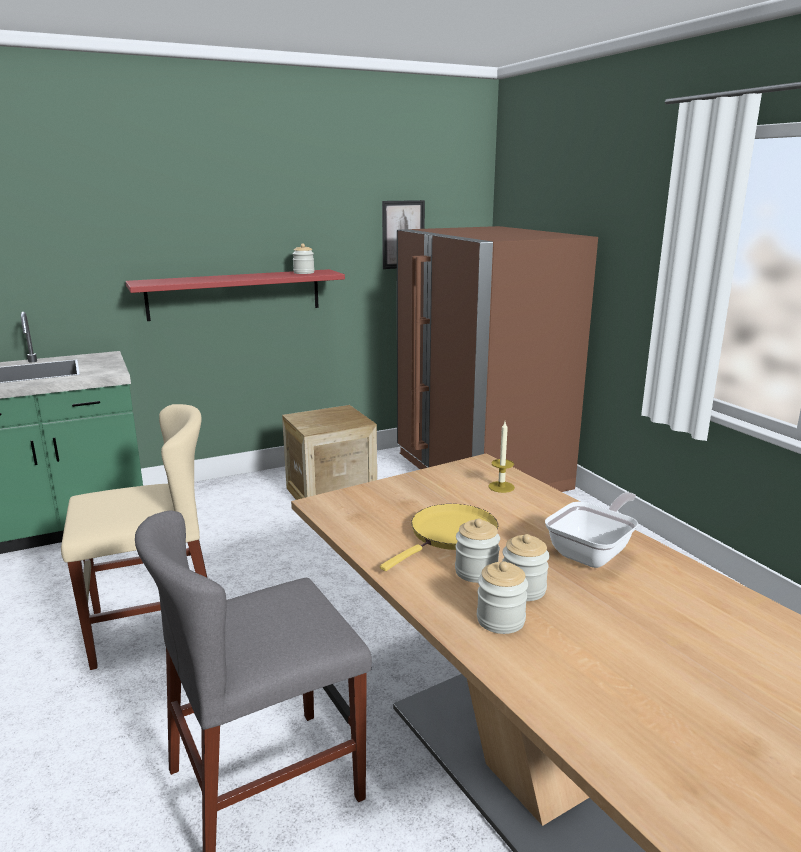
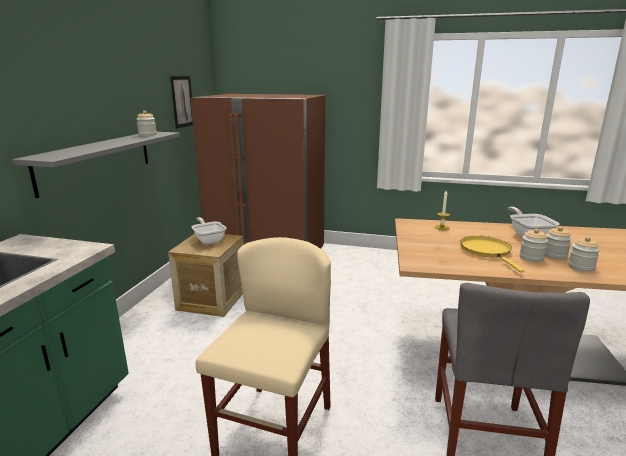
camera: 50 degrees left, 0 degrees up
(235, 294) = (97, 160): red shelf -> grey shelf
(337, 416) = (209, 240): none -> frying pan

